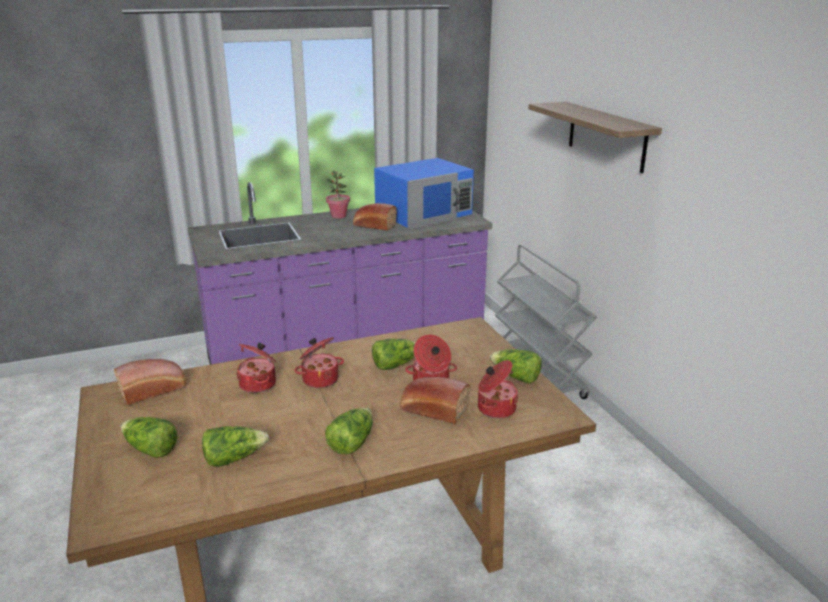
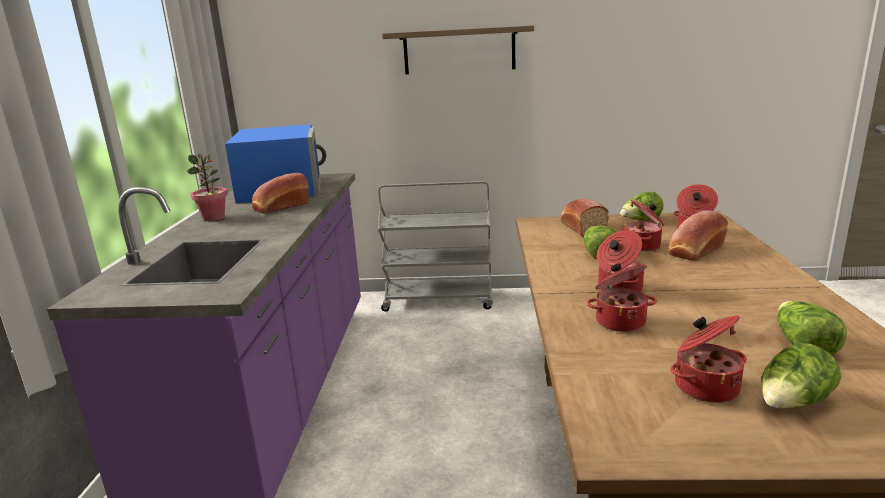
camera: 65 degrees left, 5 degrees down
(154, 390) = (614, 398): bread -> bread (581, 228)
(169, 418) = (704, 386): none -> cooking pot
(351, 442) = (757, 285): lettuce -> none

